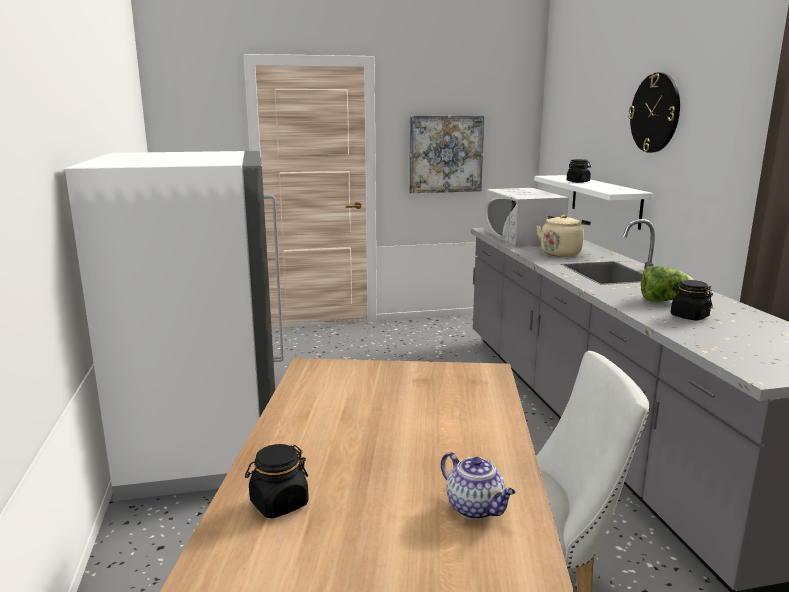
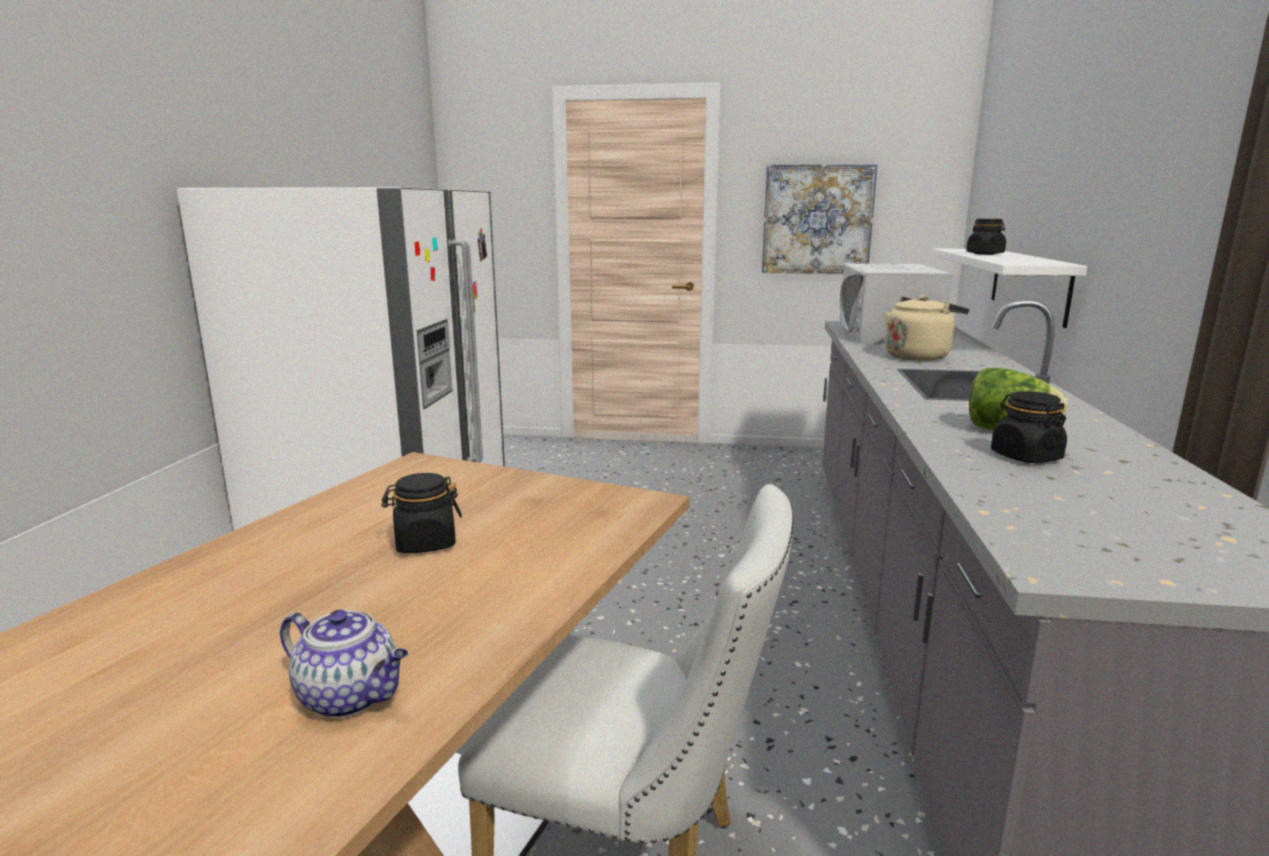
camera: 20 degrees right, 0 degrees up
(279, 504) = (121, 628): black jar -> black jar (425, 543)
(476, 508) = (351, 697): teapot -> teapot turned 45 degrees counterclockwise
(655, 113) = (1101, 131): wall clock -> none

